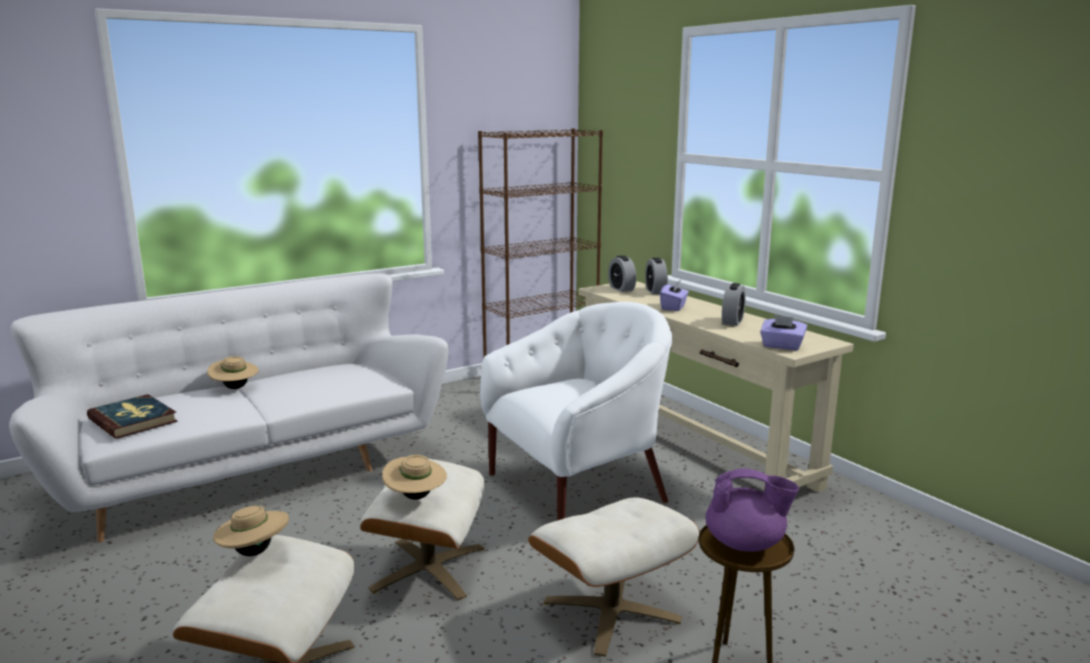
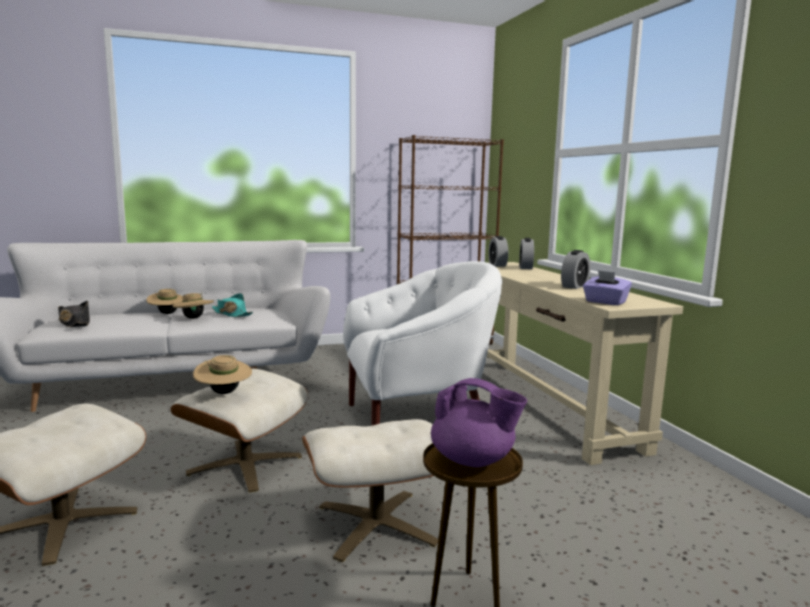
camera: 15 degrees right, 5 degrees down
(133, 420) = (75, 323): book -> black hat
(254, 552) = (59, 412): beige hat -> beige hat (194, 318)
(322, 380) = (231, 314): none -> turquoise hat
(674, 307) = (530, 276): purple tissue box -> none

